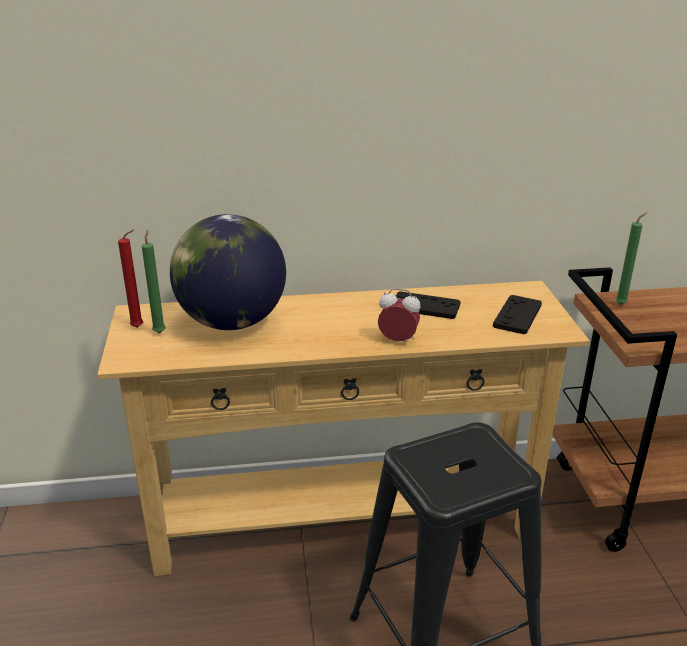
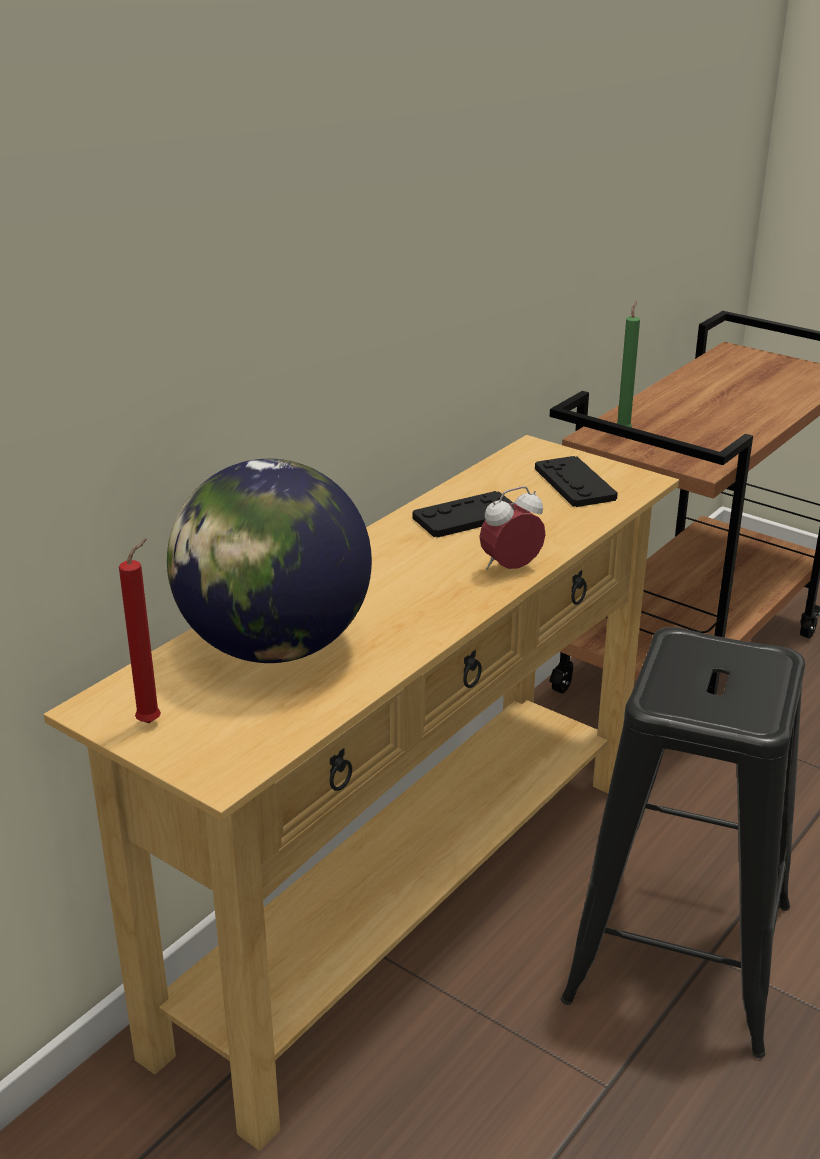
camera: 45 degrees left, 0 degrees up
(160, 332) = (197, 710): green candle -> none

